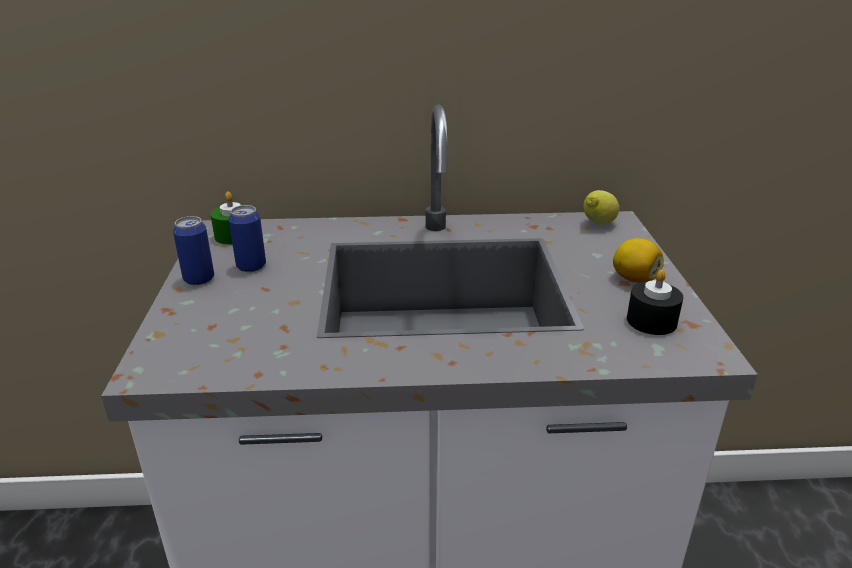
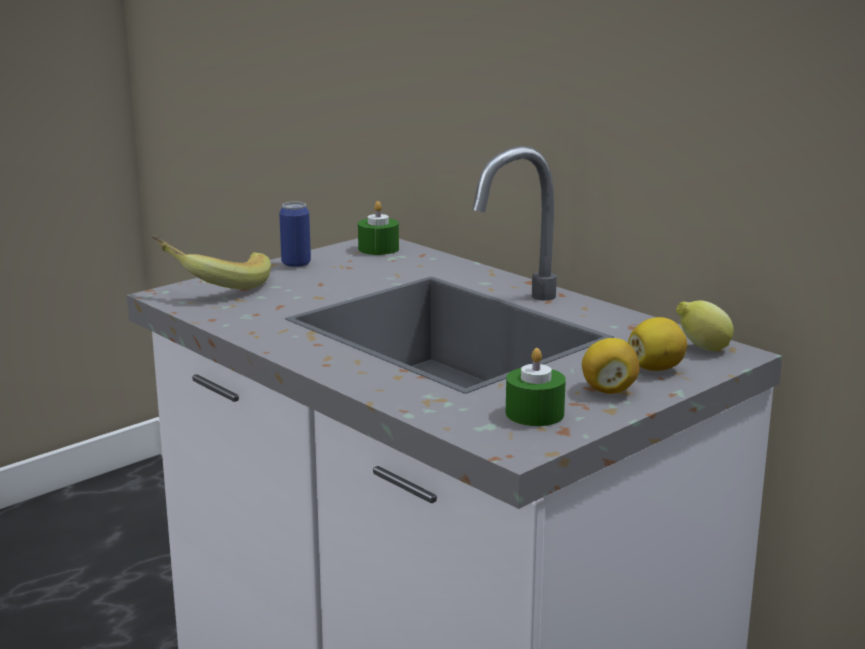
camera: 50 degrees right, 10 degrees down
(175, 337) = (215, 285): none -> banana
(251, 266) = (343, 269): can -> none
(613, 250) = (656, 368): none -> lemon
(651, 321) = (534, 413): black candle -> green candle

